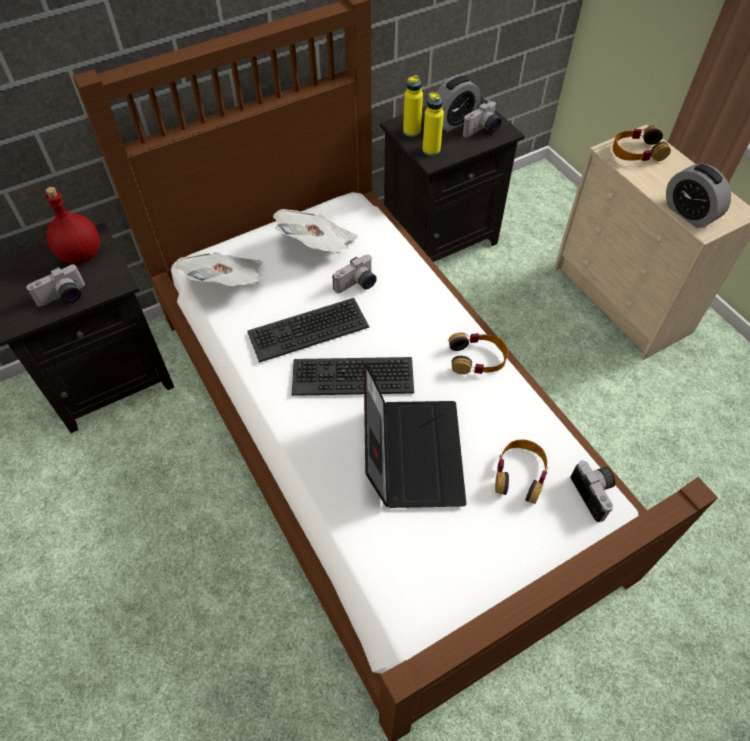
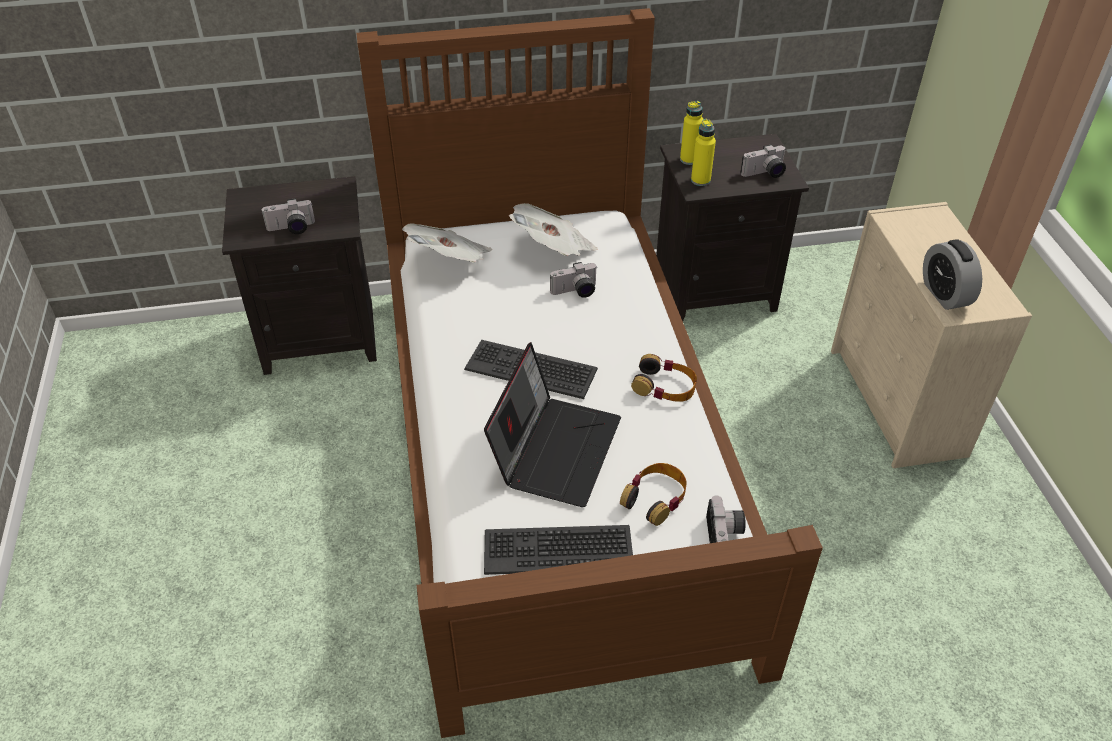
camera: 20 degrees right, 10 degrees down
(82, 254) = (323, 198): red bottle -> none
(308, 329) = (508, 318): keyboard -> keyboard (558, 549)
(453, 121) = (738, 159): alarm clock -> none
(637, 151) = (919, 224): headphones -> none

